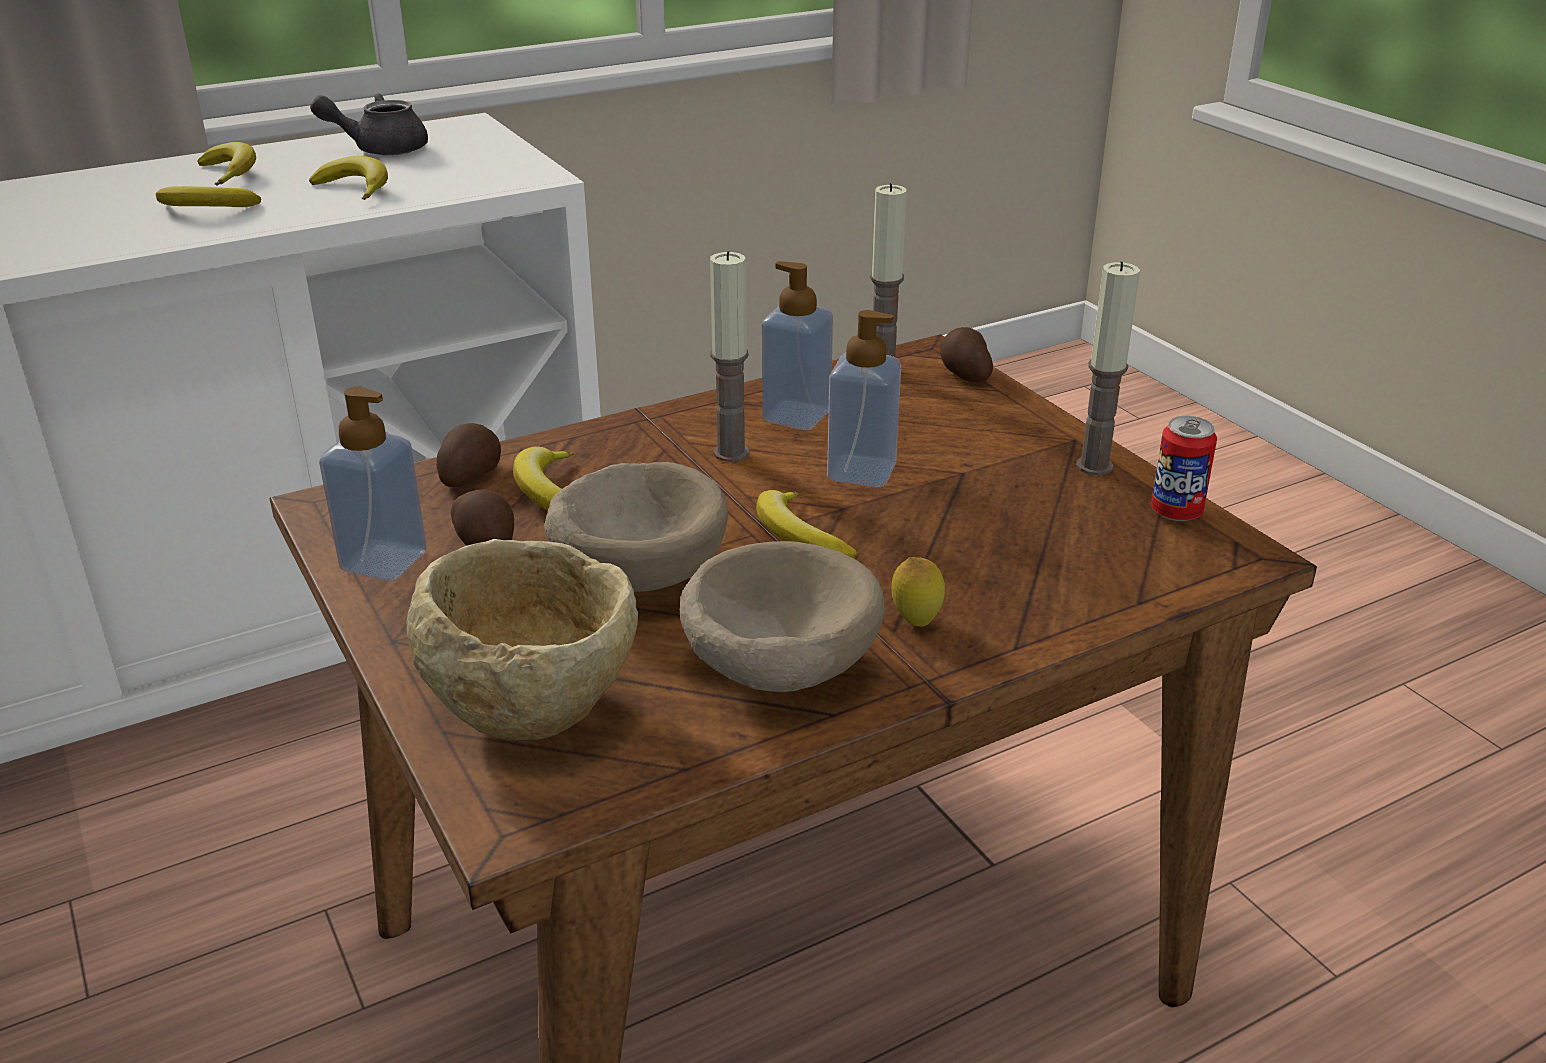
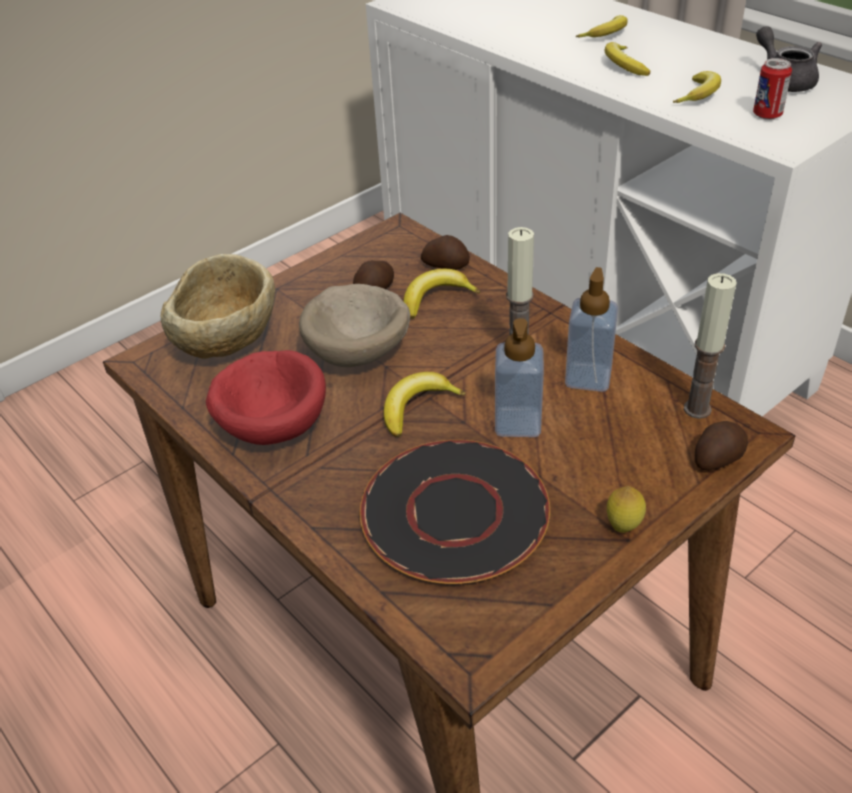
camera: 80 degrees right, 10 degrees up
(230, 173) = (690, 52): banana -> banana (606, 34)
(384, 561) = (346, 264): soap dispenser -> none
(777, 666) = (274, 423): beige bowl -> red bowl
(916, 621) = (333, 475): lemon -> lemon (623, 526)
(1010, 535) = (454, 511): none -> black plate
(1094, 466) = (585, 555): candle -> none
(1176, 512) = (526, 613): can -> can (767, 115)

